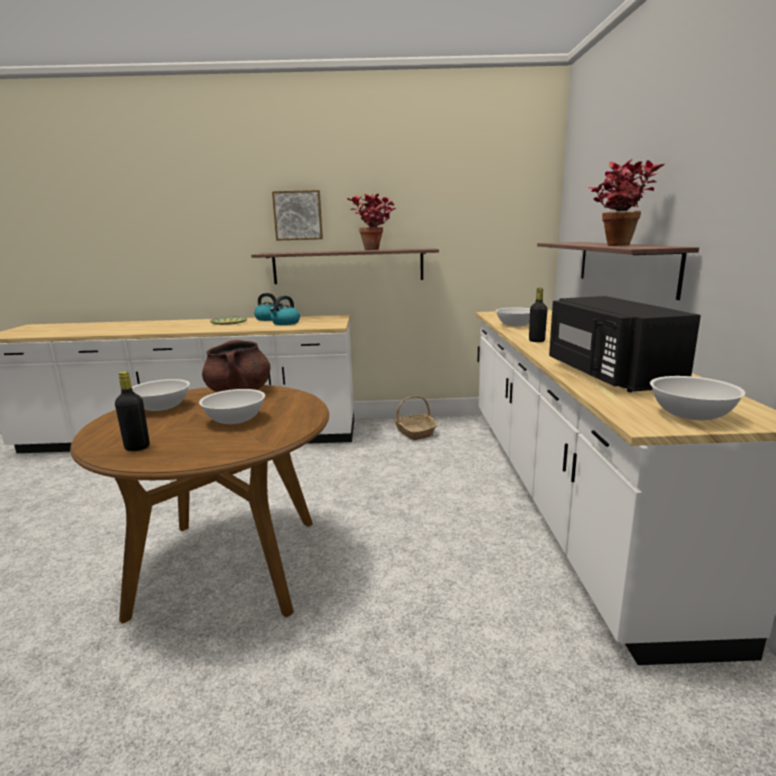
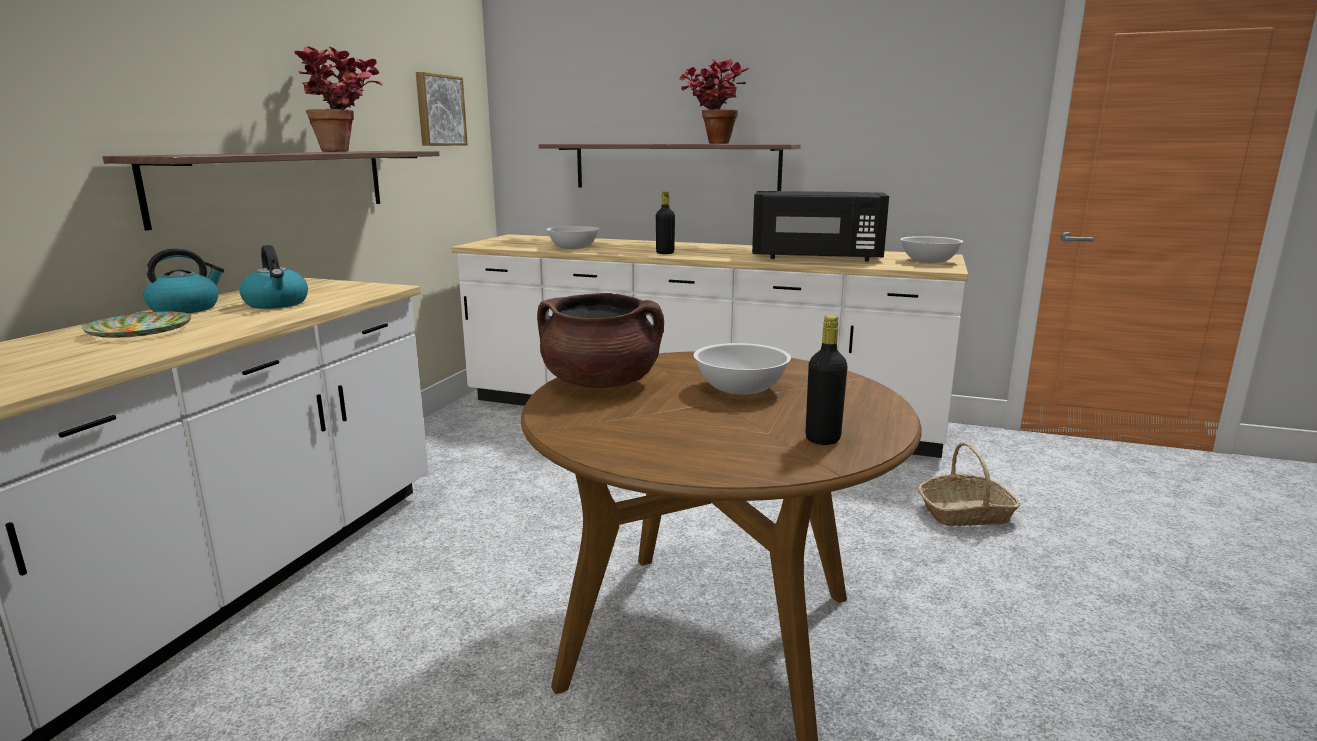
camera: 70 degrees left, 0 degrees up
(161, 407) = (621, 429): white bowl -> none
(298, 215) = (177, 73): picture -> picture (439, 110)
(414, 432) = (450, 445): basket -> basket (965, 513)

